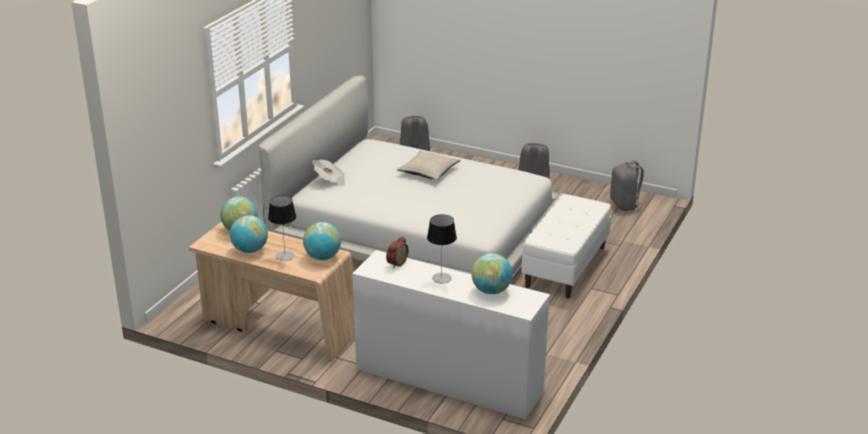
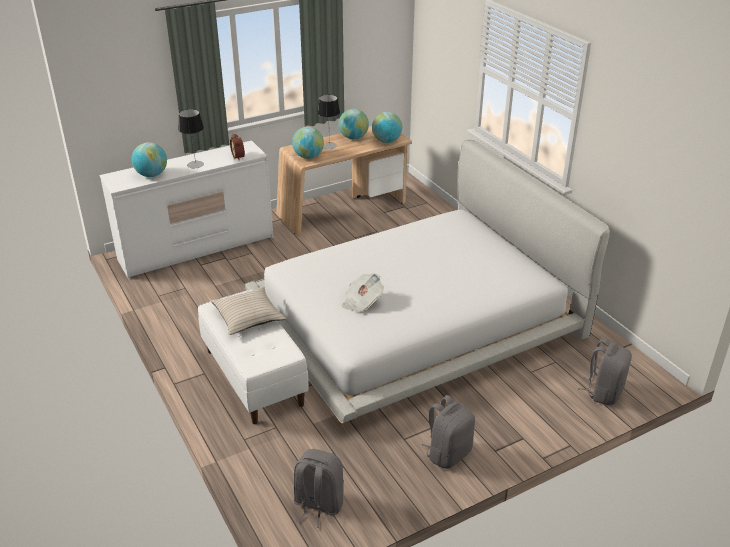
camera: 125 degrees right, 5 degrees up
(330, 180) = (473, 229): newspaper -> newspaper (362, 302)
(428, 171) = (436, 284): beige pillow -> beige pillow (248, 317)

